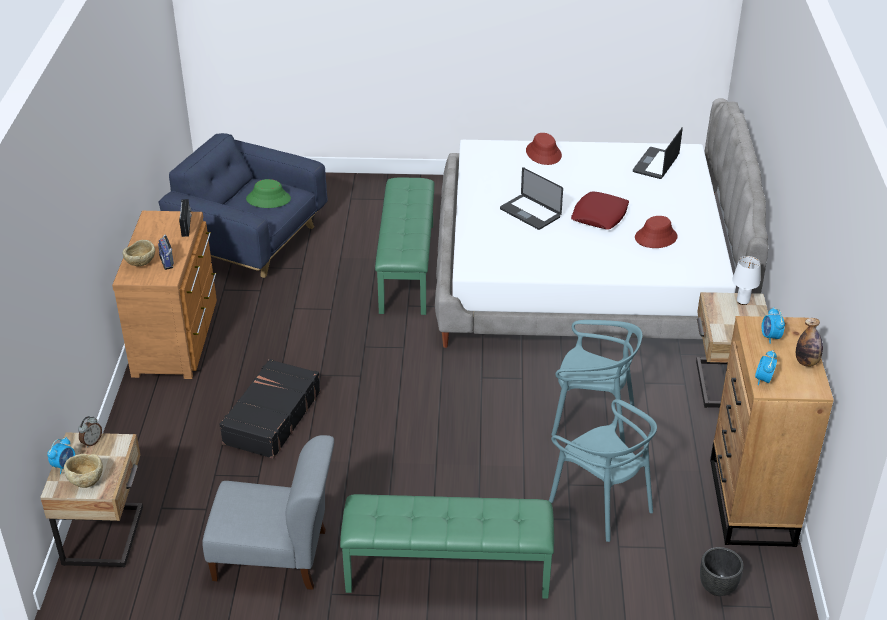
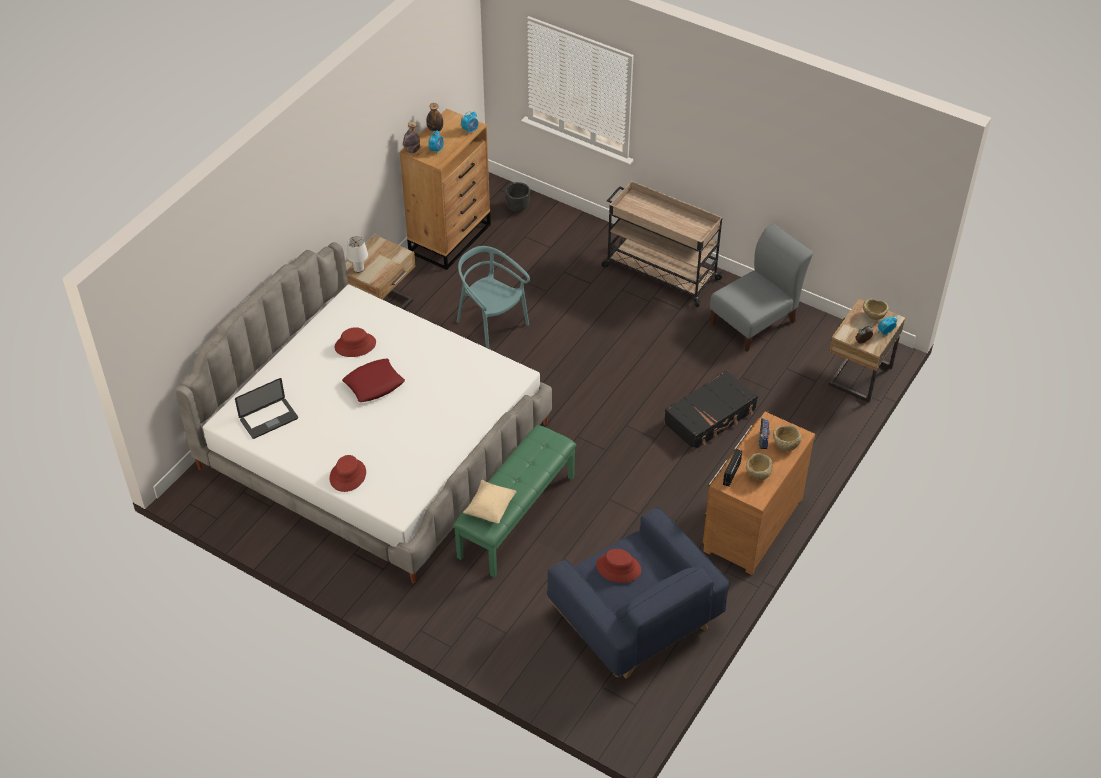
camera: 150 degrees left, 10 degrees up
(159, 233) = (758, 474): none -> beige bowl
(268, 199) = (618, 568): green hat -> red hat
(275, 557) = (756, 321): grey chair -> grey chair turned 105 degrees clockwise
(409, 192) = (490, 508): none -> beige pillow
(447, 573) = (659, 272): green bench -> beige cart
(530, 213) = (425, 411): laptop -> none
(602, 504) = (537, 272): turquoise chair -> none
(797, 324) = (412, 150): none -> bottle

